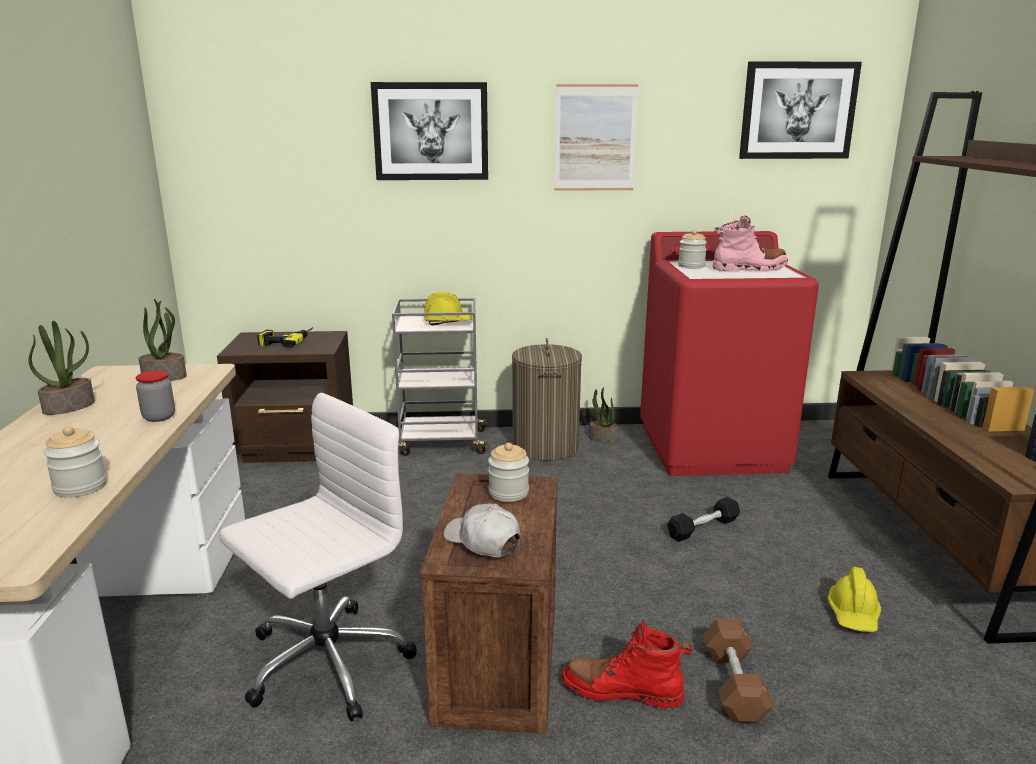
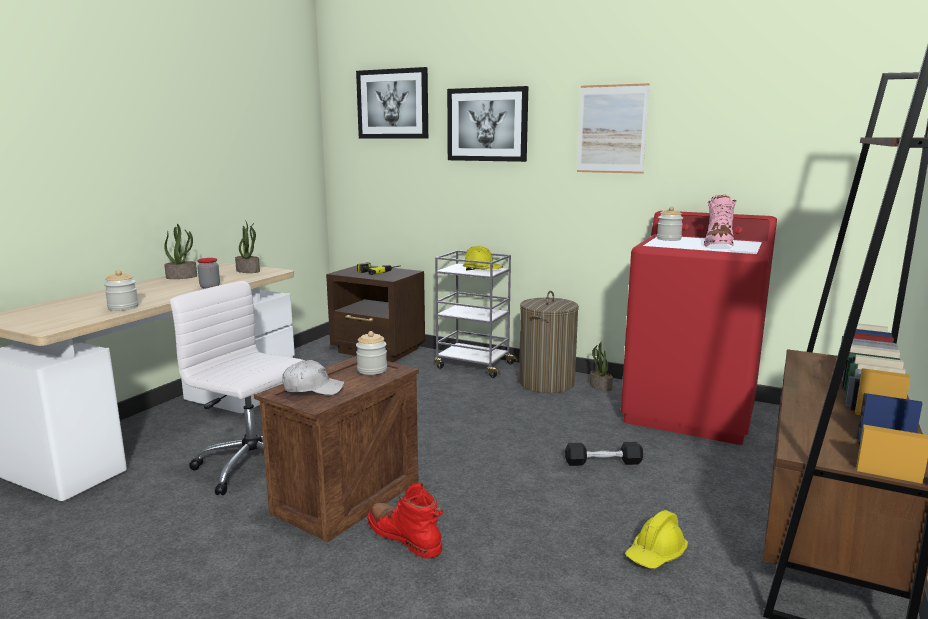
camera: 30 degrees right, 5 degrees down
(324, 664) = (255, 465): white office chair -> white office chair turned 135 degrees counterclockwise
(482, 541) = (313, 388): white cap -> white cap turned 105 degrees clockwise
(734, 685) = (488, 562): brown dumbbell -> none
(749, 268) = (718, 244): pink boot -> pink boot turned 90 degrees clockwise
(798, 111) = (806, 102): picture -> picture (393, 104)

